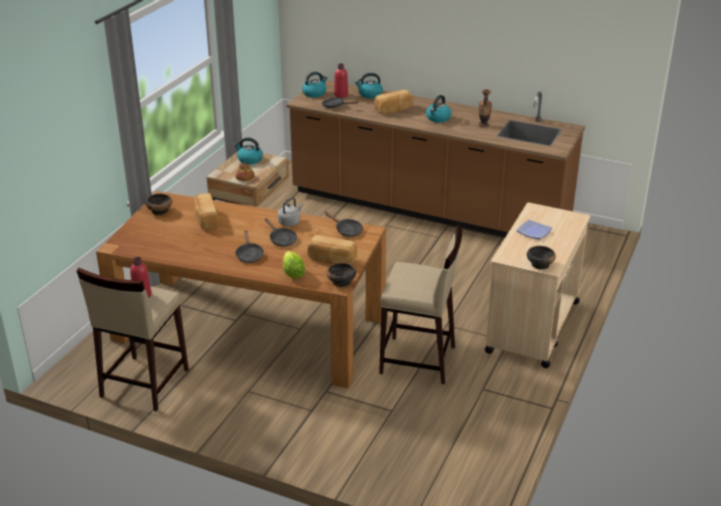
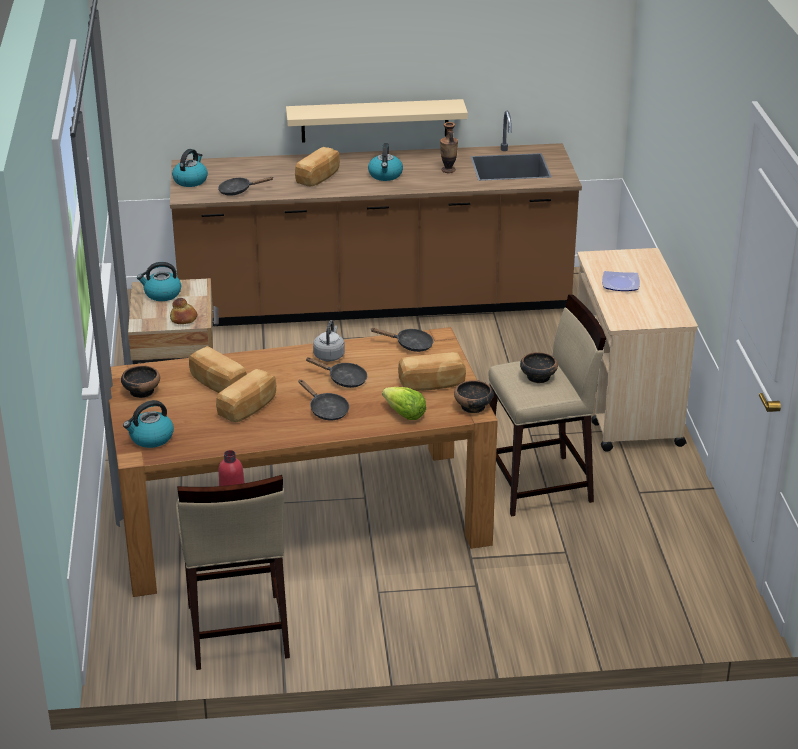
camera: 30 degrees left, 0 degrees up
(206, 239) = (249, 408): none -> bread
(341, 95) = (228, 174): red bottle -> none
(369, 94) = (265, 165): kettle -> kettle (151, 438)
(452, 80) = (375, 120): none -> beige shelf
(539, 264) = (665, 318): bowl -> bowl (537, 377)

